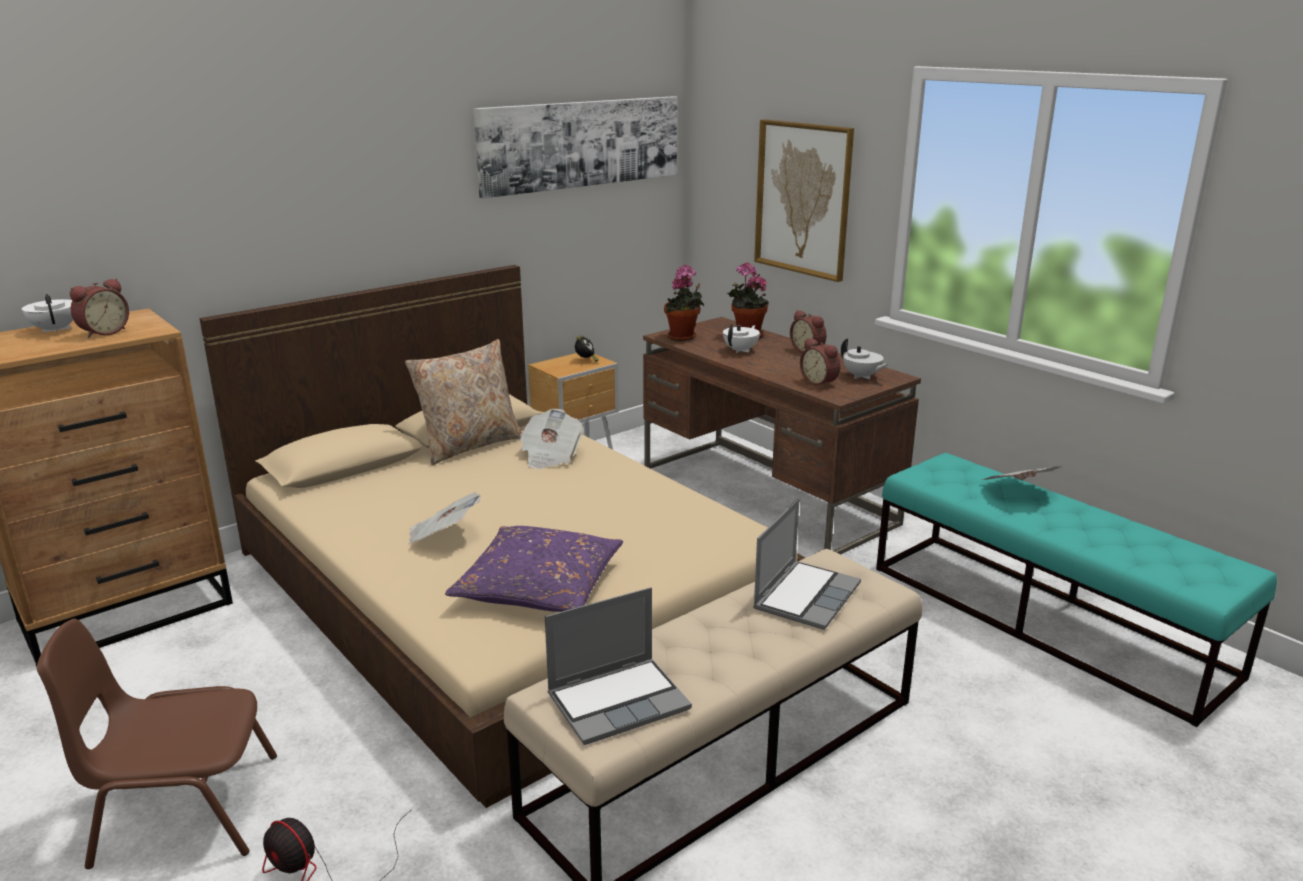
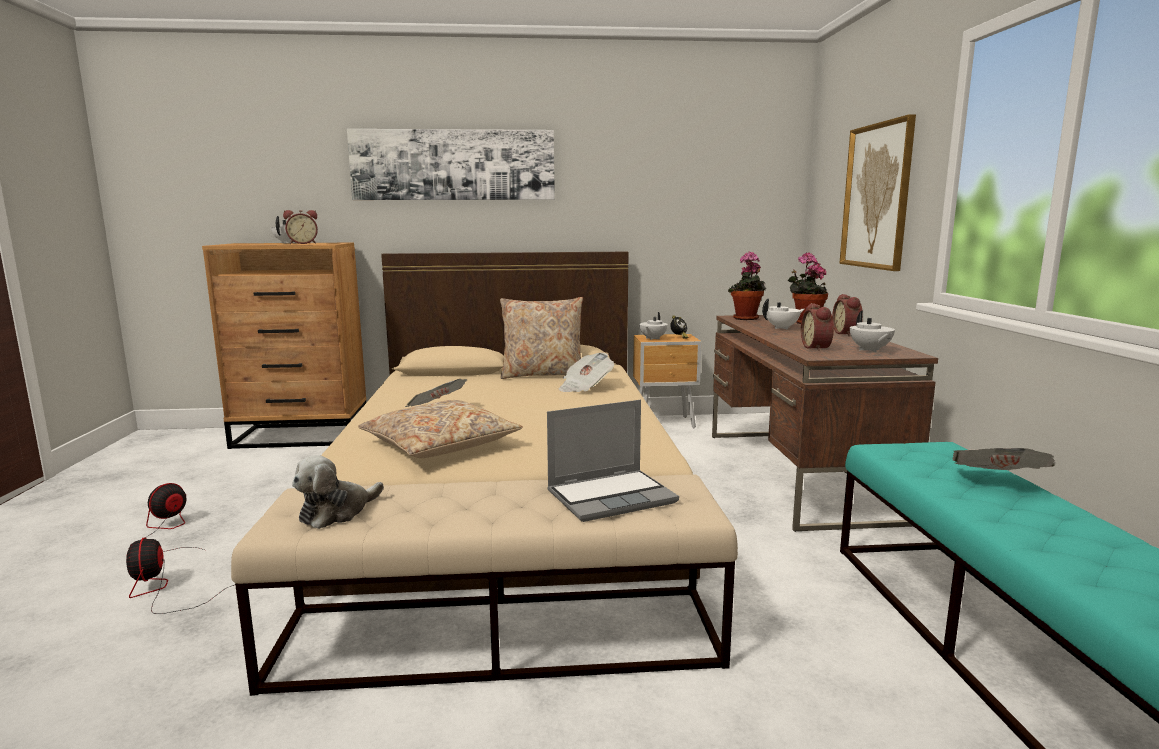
camera: 35 degrees right, 10 degrees down
(184, 810) = (167, 532): brown chair -> fan
(538, 586) = (440, 445): purple pillow -> beige pillow
(561, 368) = (652, 338): none -> white teapot
(581, 144) = (699, 162): picture -> picture (453, 165)
(619, 701) = (337, 512): laptop -> plush toy

